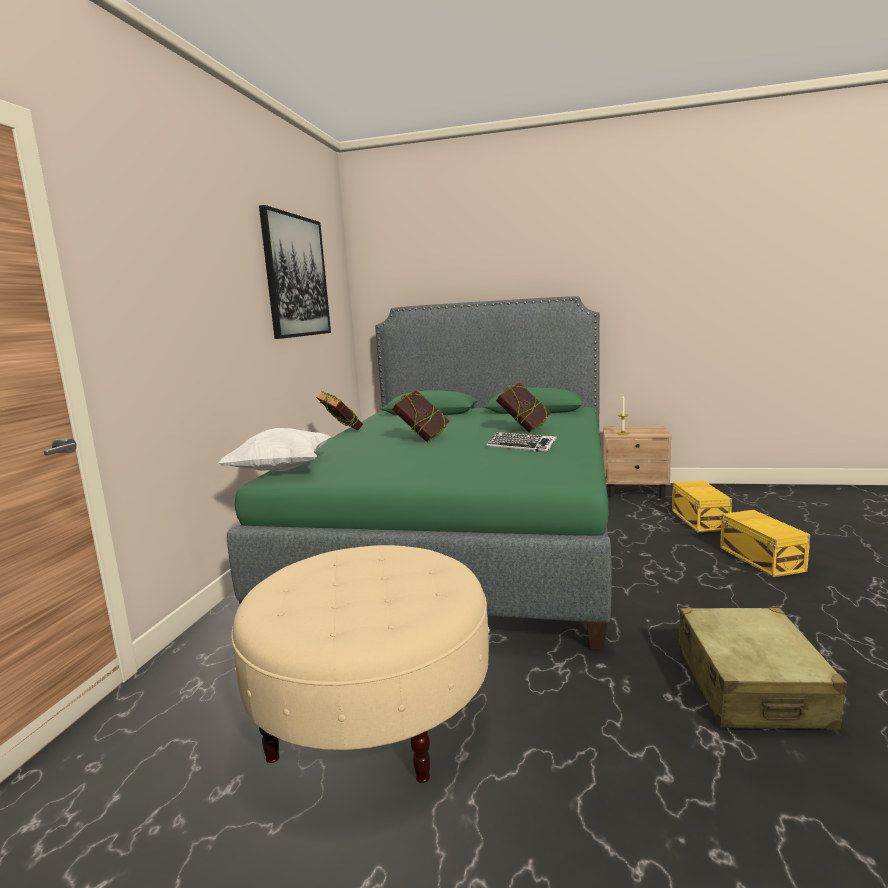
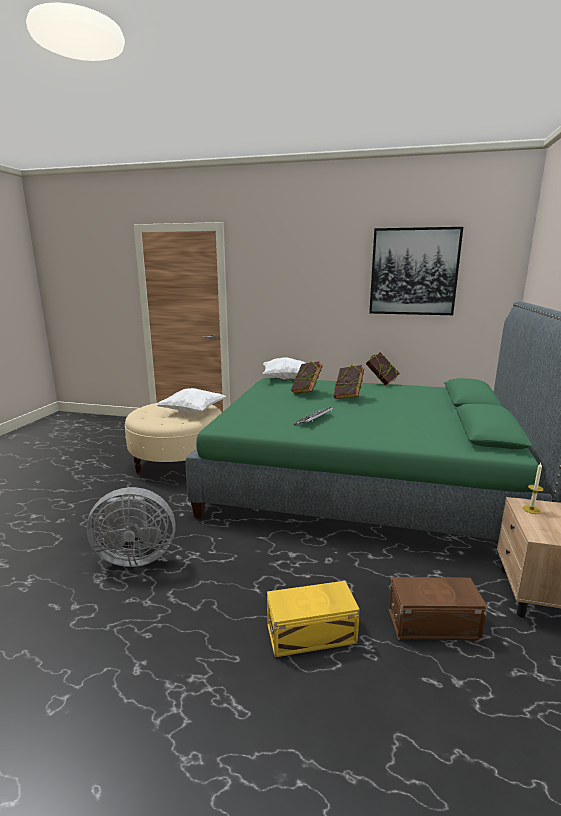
camera: 90 degrees right, 5 degrees up
(363, 567) = (193, 412): none -> white pillow
(524, 429) = (378, 423): book -> book (306, 393)
(700, 519) = (434, 625): yellow storage box -> brown storage box
(750, 687) = (134, 556): beige suitcase -> grey fan

